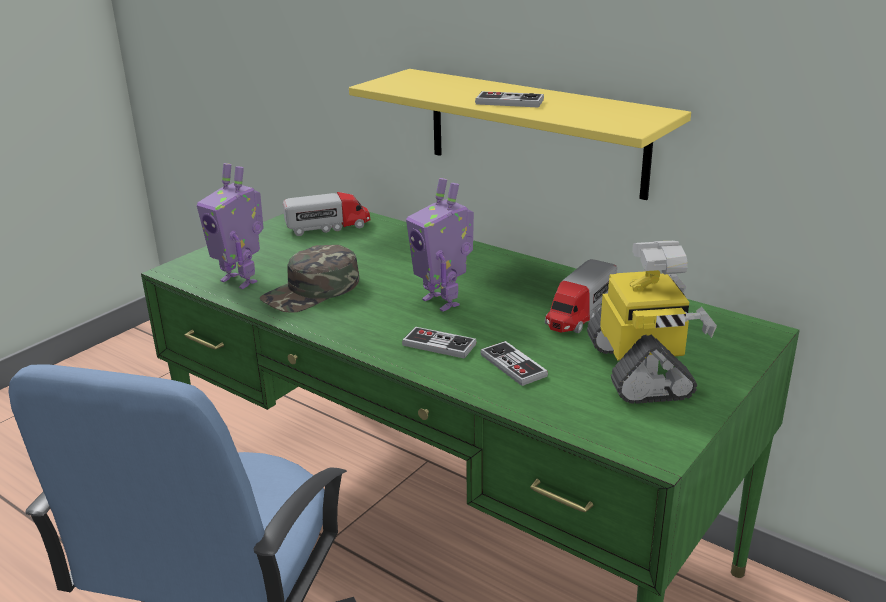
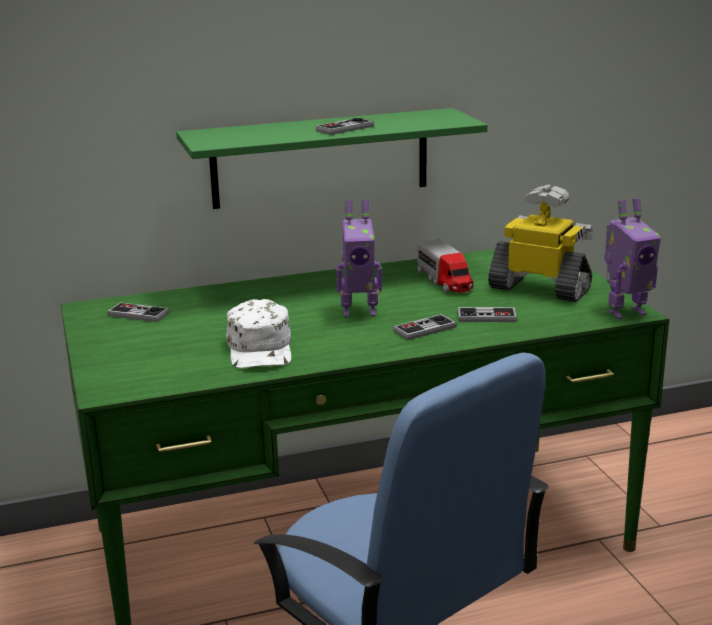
camera: 55 degrees left, 5 degrees down
(240, 280) = (185, 369): toy robot -> toy robot (625, 312)
(312, 291) = (261, 348): green cap -> white cap
(328, 227) = (138, 314): toy truck -> game controller
(535, 132) = (320, 158): yellow shelf -> green shelf

